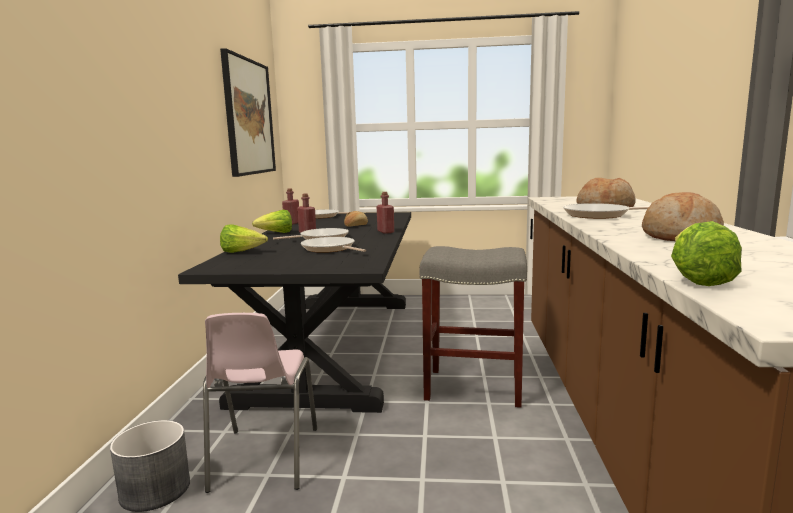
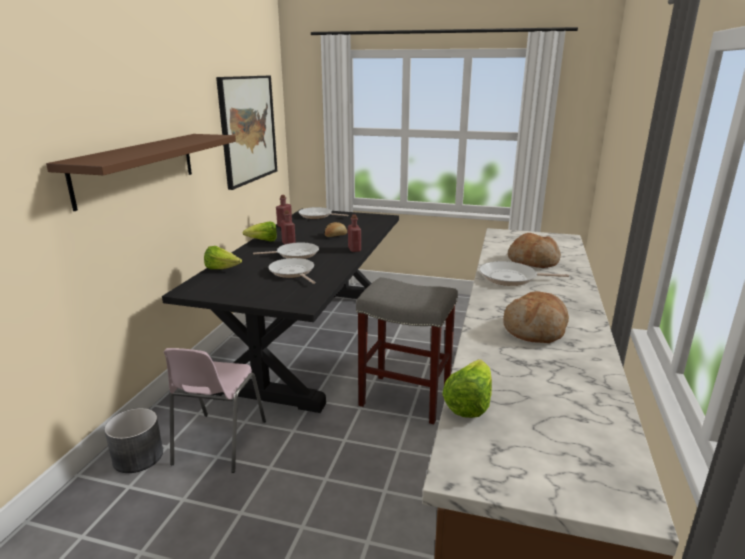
camera: 10 degrees right, 10 degrees up
(144, 118) = (137, 168): none -> brown shelf

